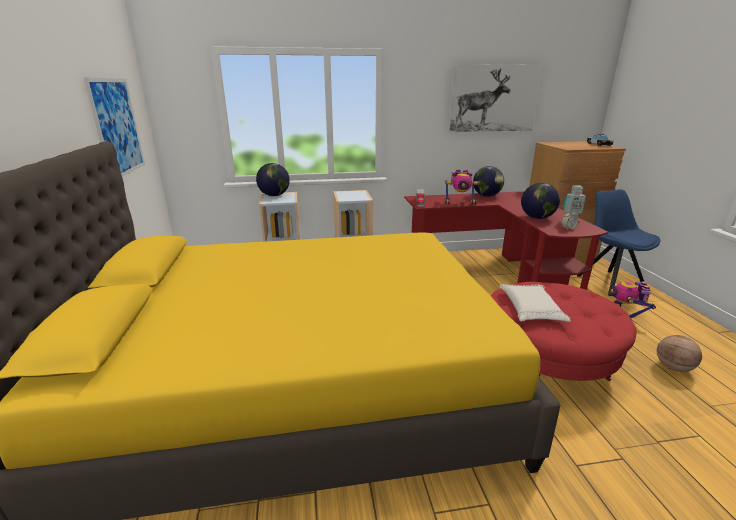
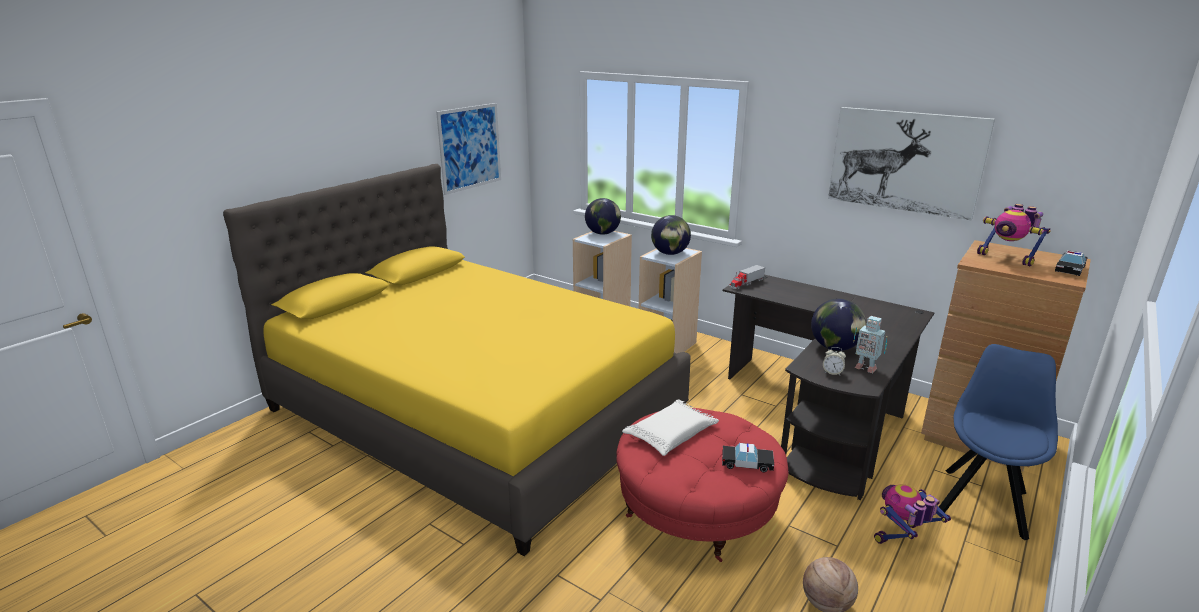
camera: 45 degrees right, 0 degrees up
(459, 203) = (791, 299): toy robot -> toy robot (1007, 258)
(486, 196) = (854, 302): globe -> globe (670, 253)
(494, 275) = (821, 416): red desk -> black desk
(596, 302) = (747, 463): none -> toy car

